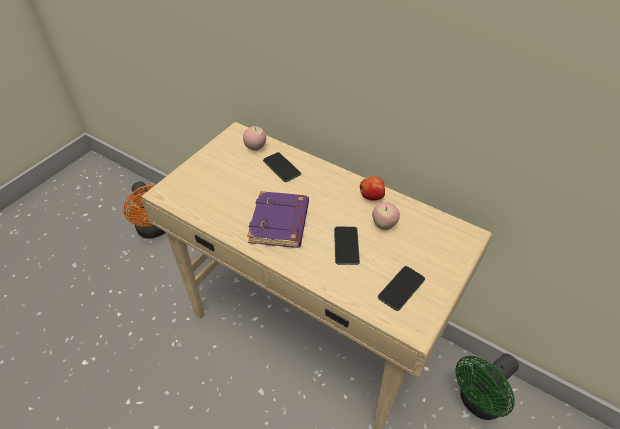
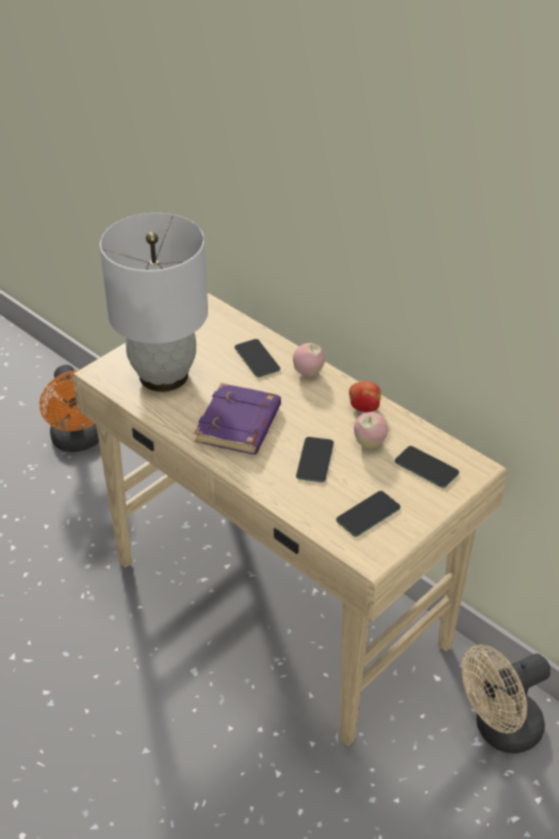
camera: 10 degrees right, 5 degrees down
(213, 189) = (163, 375): none -> white table lamp
(255, 148) = (228, 330): apple -> apple (308, 372)
(433, 240) = (426, 467): none -> phone
(477, 402) = (499, 731): green fan -> beige fan

